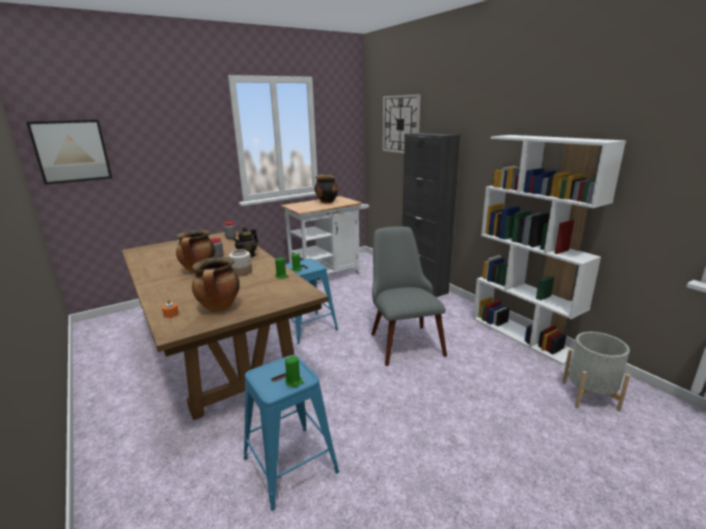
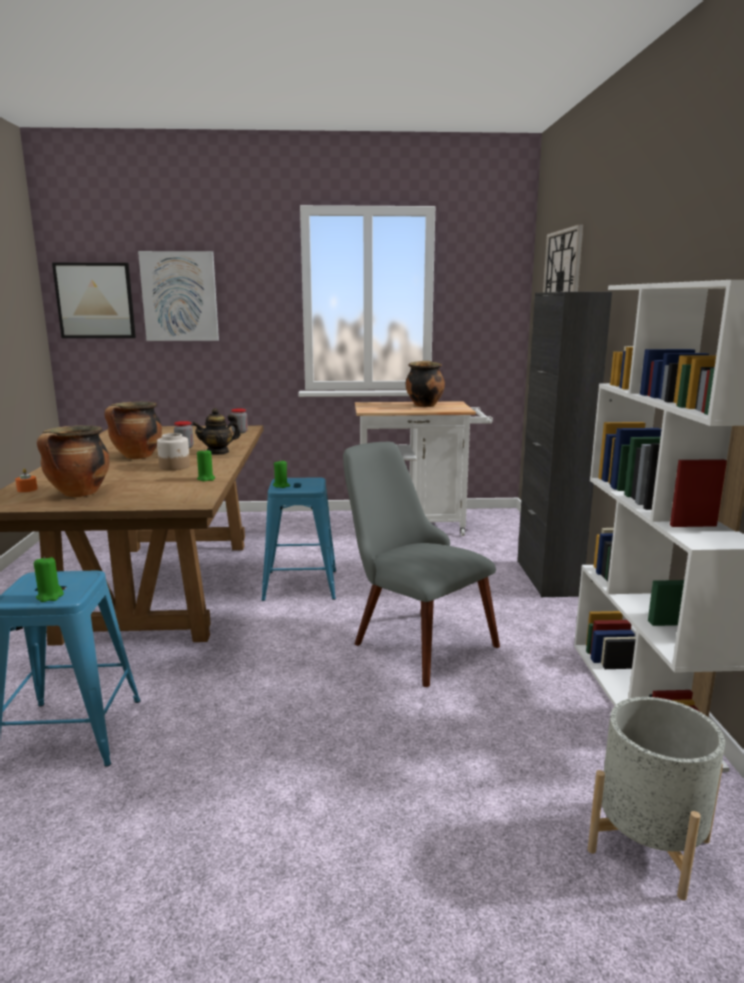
camera: 30 degrees right, 5 degrees down
(145, 143) = (180, 296): none -> picture
(402, 339) = (411, 639): grey chair -> grey chair turned 60 degrees counterclockwise

